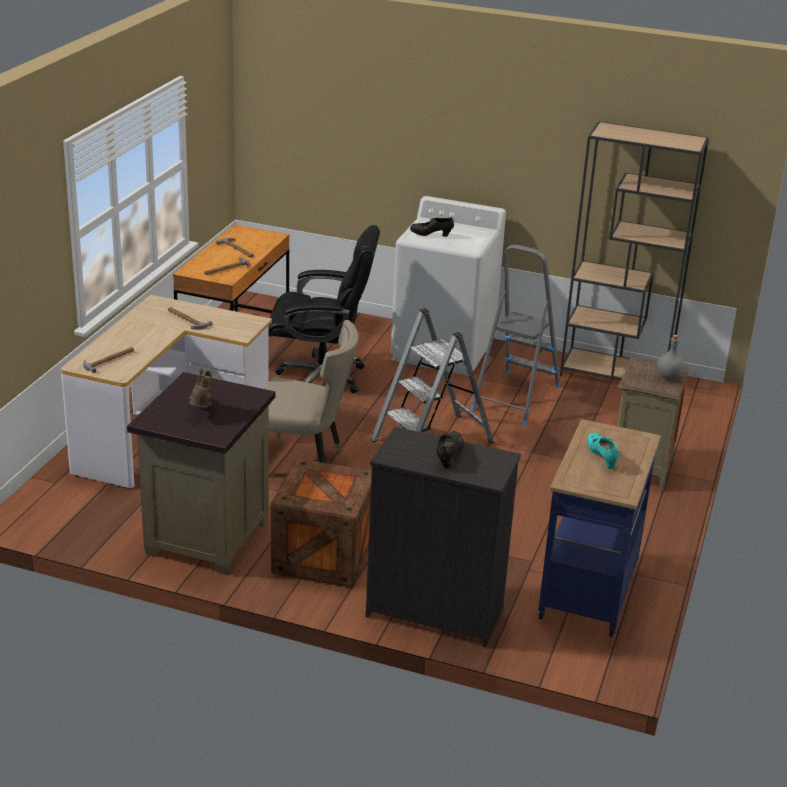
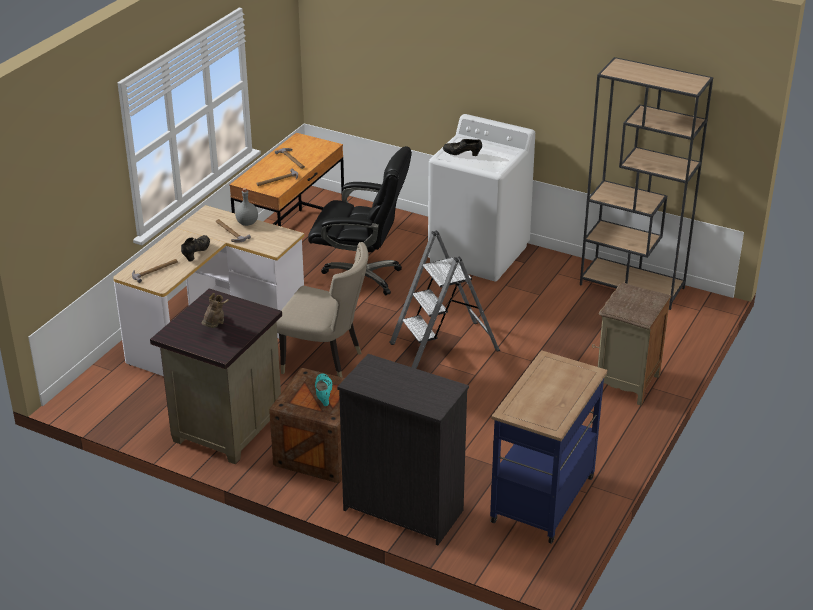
camera: 10 degrees right, 5 degrees up
(449, 457) = (405, 385): black shoe -> black shoe (196, 253)
(516, 397) = (533, 305): grey step ladder -> none
(601, 458) = (546, 390): turquoise shoe -> turquoise shoe (323, 395)
(668, 377) = (647, 306): grey bottle -> grey bottle (246, 223)

